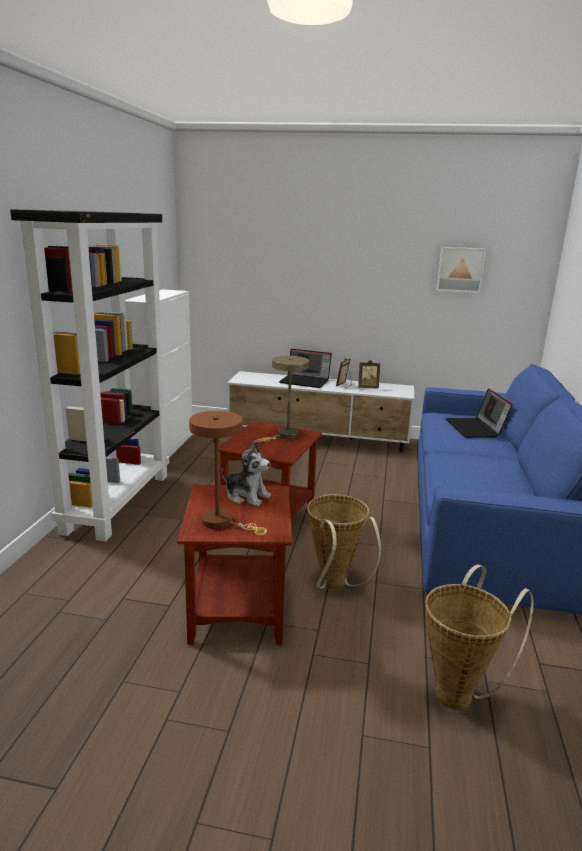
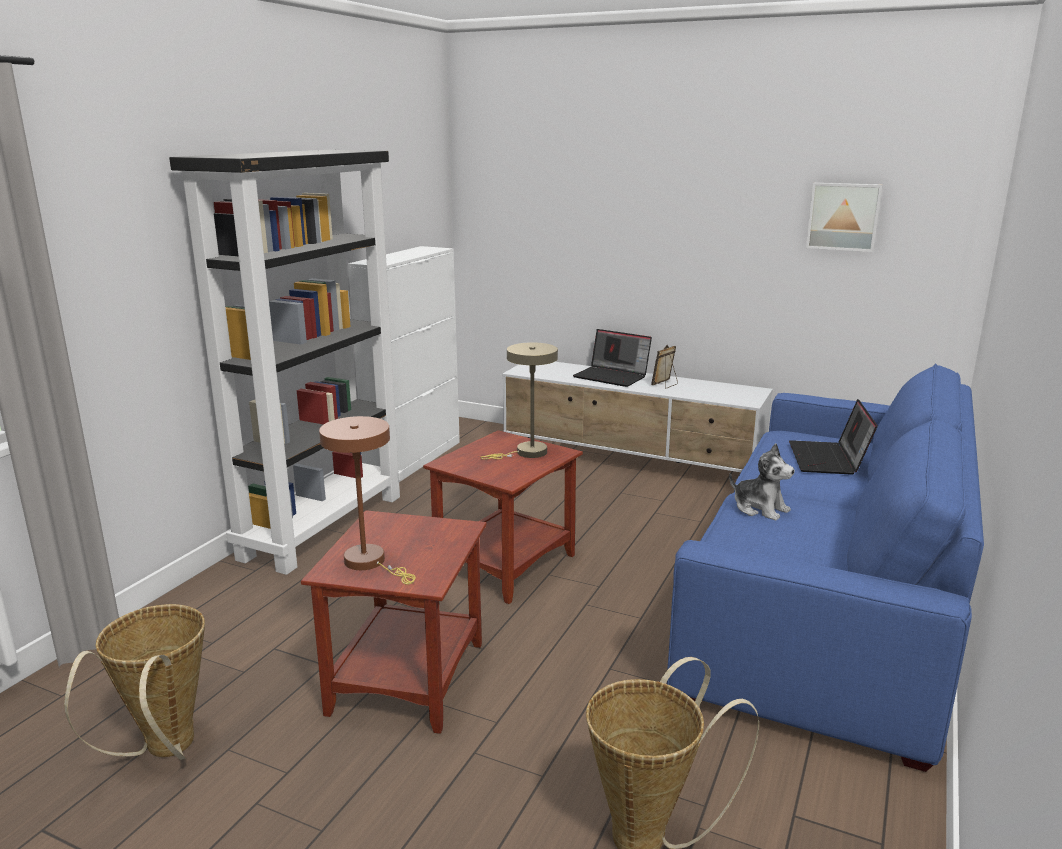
camera: 15 degrees right, 0 degrees up
(247, 496) = (422, 531): plush toy -> plush toy (760, 508)
(334, 585) = (550, 665): basket -> basket (165, 752)
(368, 388) = (698, 389): picture frame -> none

